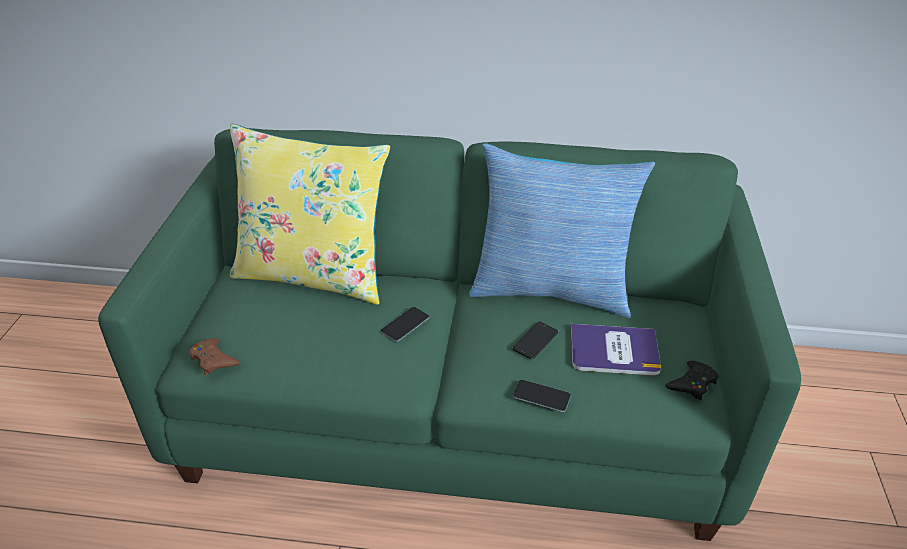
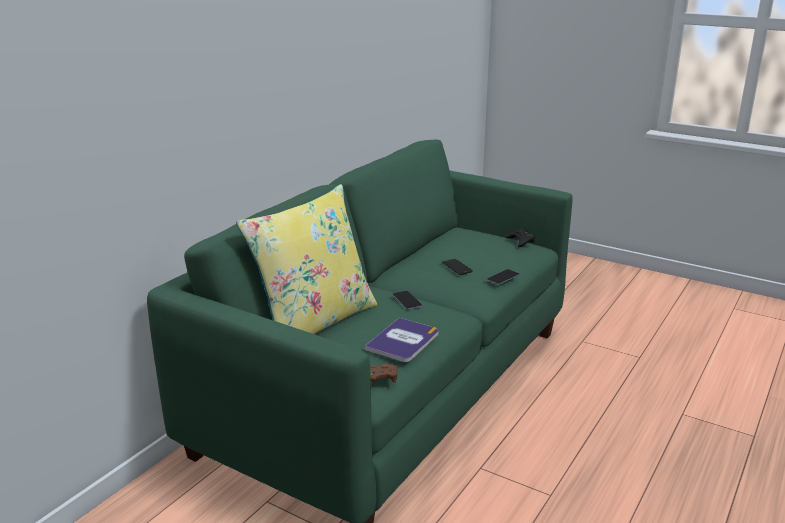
camera: 65 degrees left, 15 degrees down
(550, 289) = (412, 254): pillow -> none
(614, 351) = (483, 250): book -> book (403, 341)

